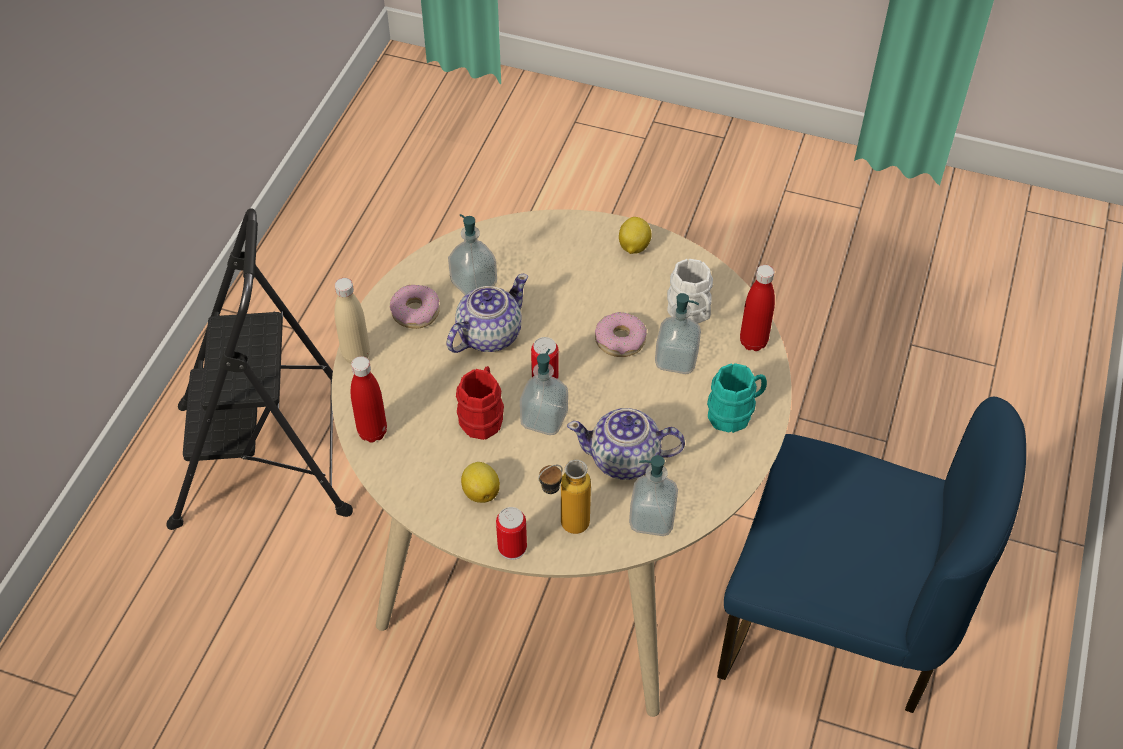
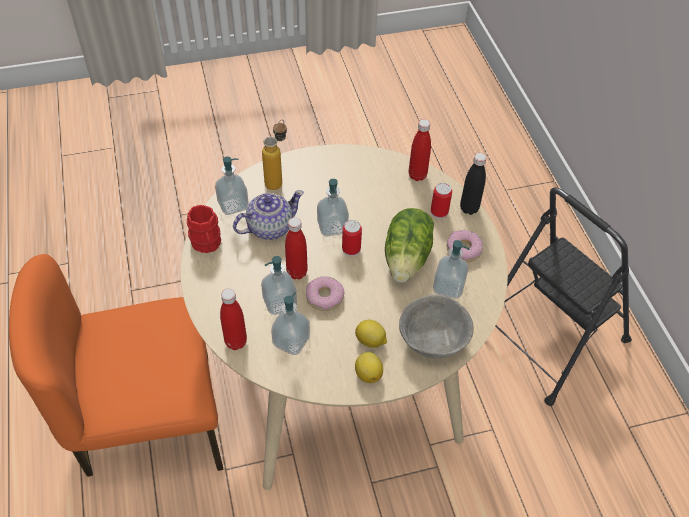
camera: 145 degrees right, 0 degrees up
(356, 355) = (469, 208): beige bottle -> black bottle
(480, 491) = (334, 175): lemon -> lemon (370, 341)
(482, 415) = (368, 212): red mug -> red mug (207, 245)
(488, 335) = (407, 258): teapot -> lettuce
(512, 548) = (296, 159): can -> can (439, 212)
(541, 242) = (433, 341): none -> grey bowl
(631, 384) = (297, 272): none -> red bottle
(691, 314) = (291, 341): white mug -> soap dispenser
(735, 412) = (220, 287): turquoise mug -> none
(835, 628) = (150, 422): blue chair -> orange chair

